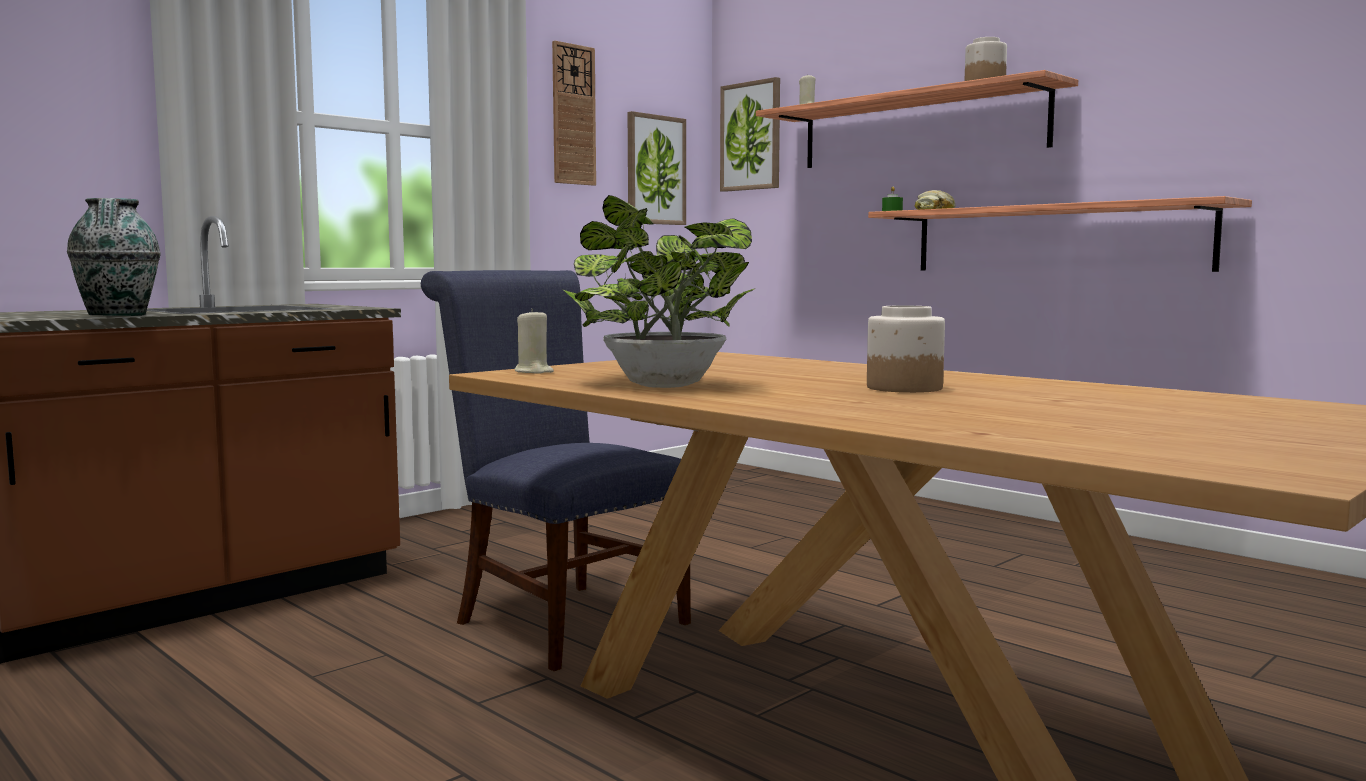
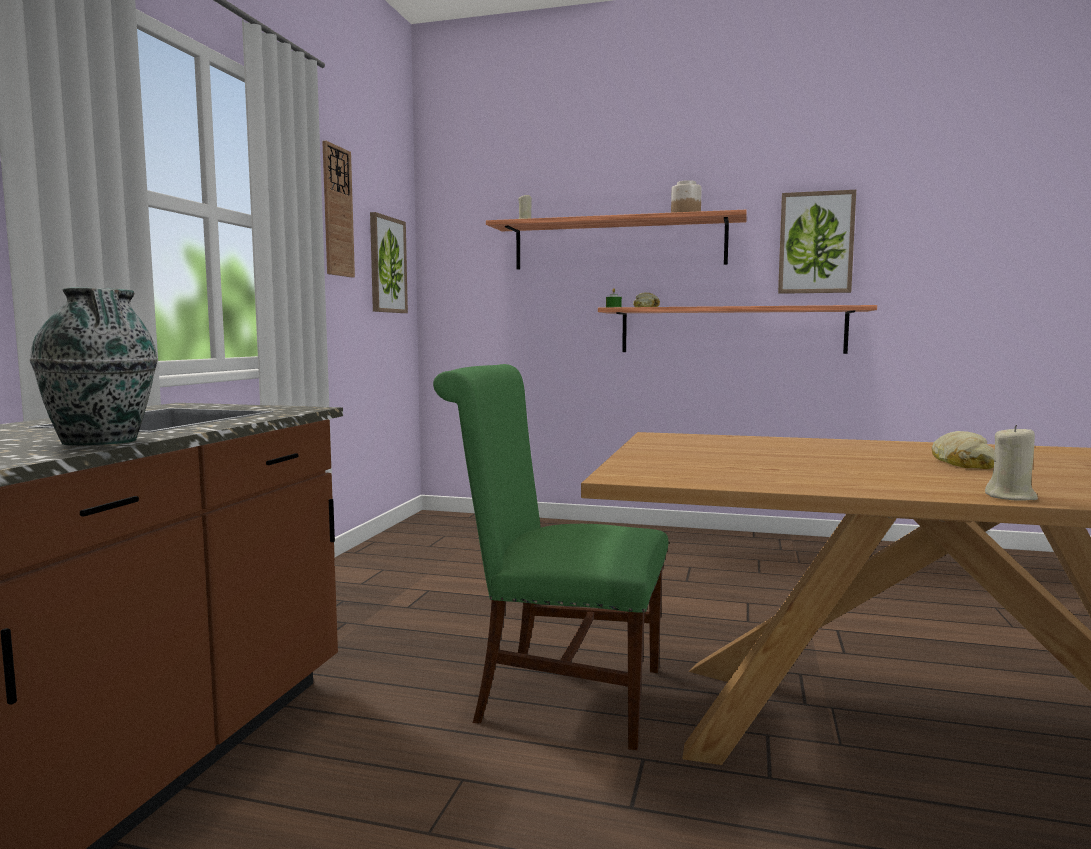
camera: 30 degrees left, 0 degrees up
(533, 372) = (641, 471): beige candle -> beige candle (1011, 497)
(562, 620) = (557, 694): blue chair -> green chair
(657, 384) = (806, 476): potted plant -> none
(751, 136) = (458, 240): picture -> picture (816, 243)
(903, 388) = (963, 462): jar -> bread

